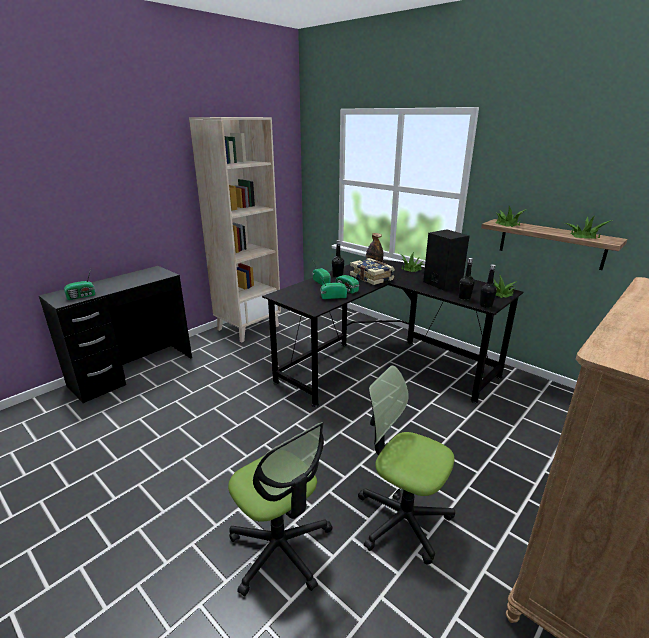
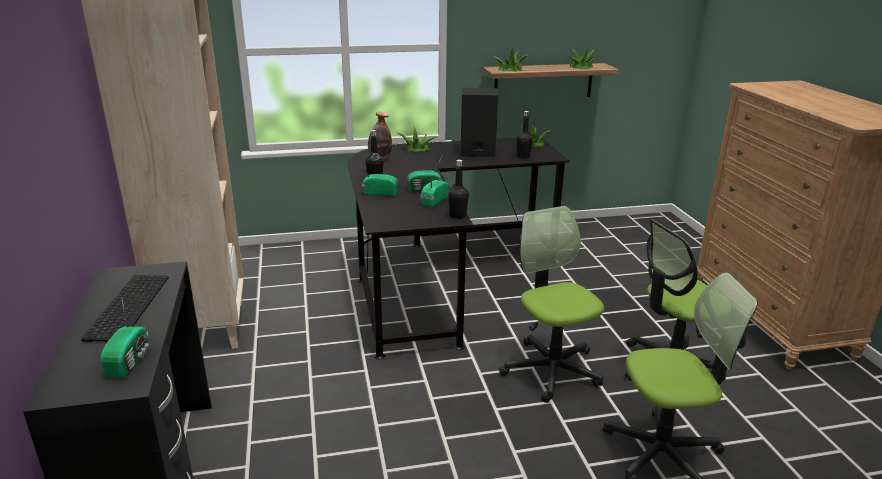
camera: 55 degrees left, 0 degrees up
(127, 280) = (126, 306): none -> keyboard
(331, 452) = (551, 370): none -> office chair
(372, 277) = (410, 169): book -> none
(485, 305) = (550, 157): black bottle -> black bottle (458, 216)

